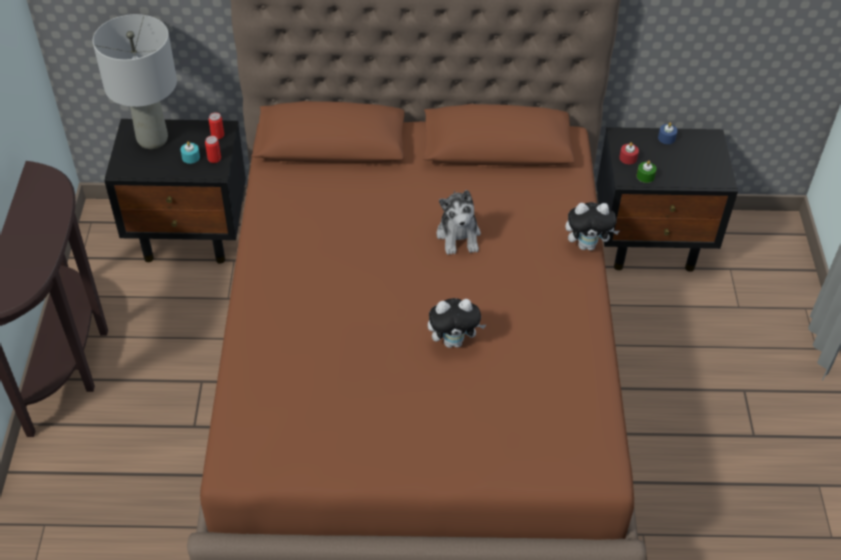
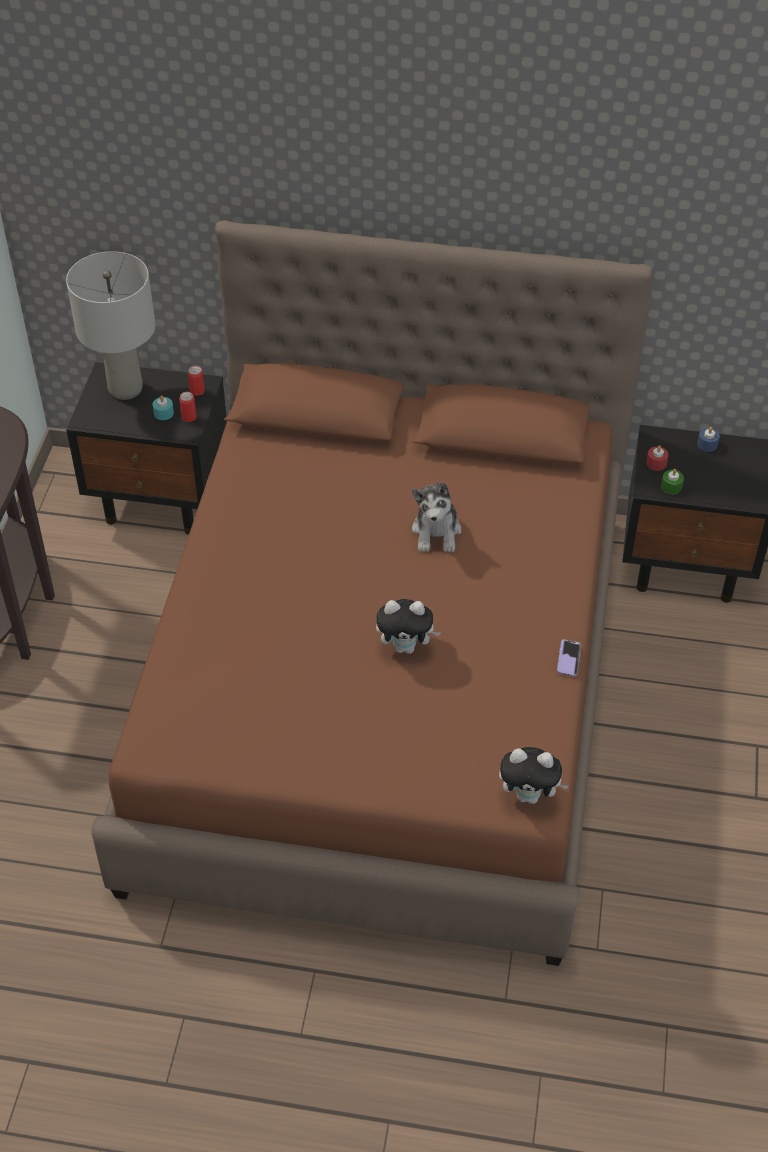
camera: 10 degrees right, 0 degrees up
(587, 245) = (579, 558): plush toy -> plush toy (529, 795)
(599, 335) = (568, 659): none -> phone

